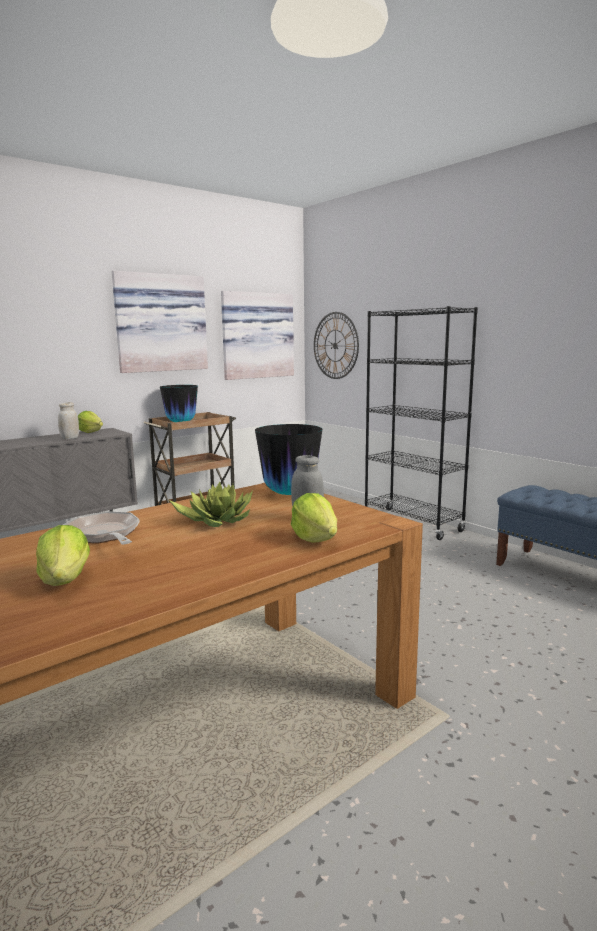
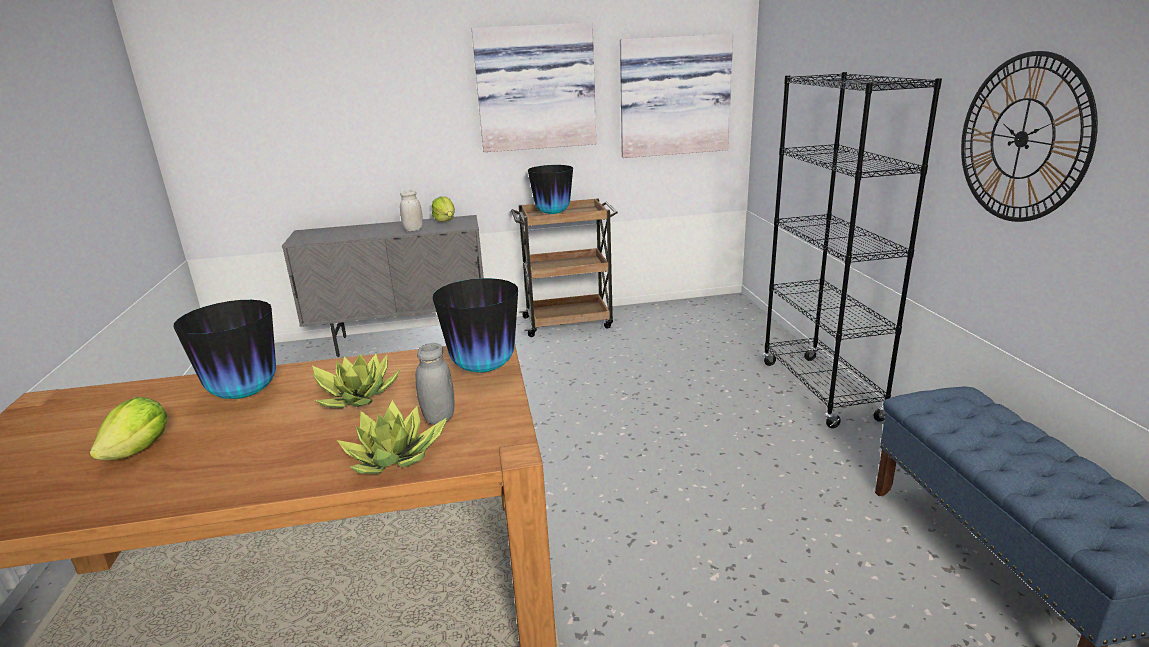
camera: 30 degrees right, 10 degrees up
(104, 535) = (244, 394): frying pan -> vase
(315, 538) = (395, 456): lettuce -> potted plant
(335, 345) = (781, 112): wall clock -> wall clock (1022, 139)

